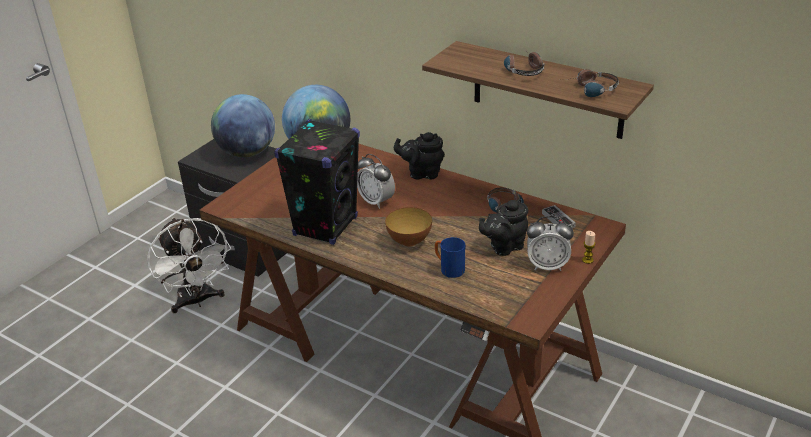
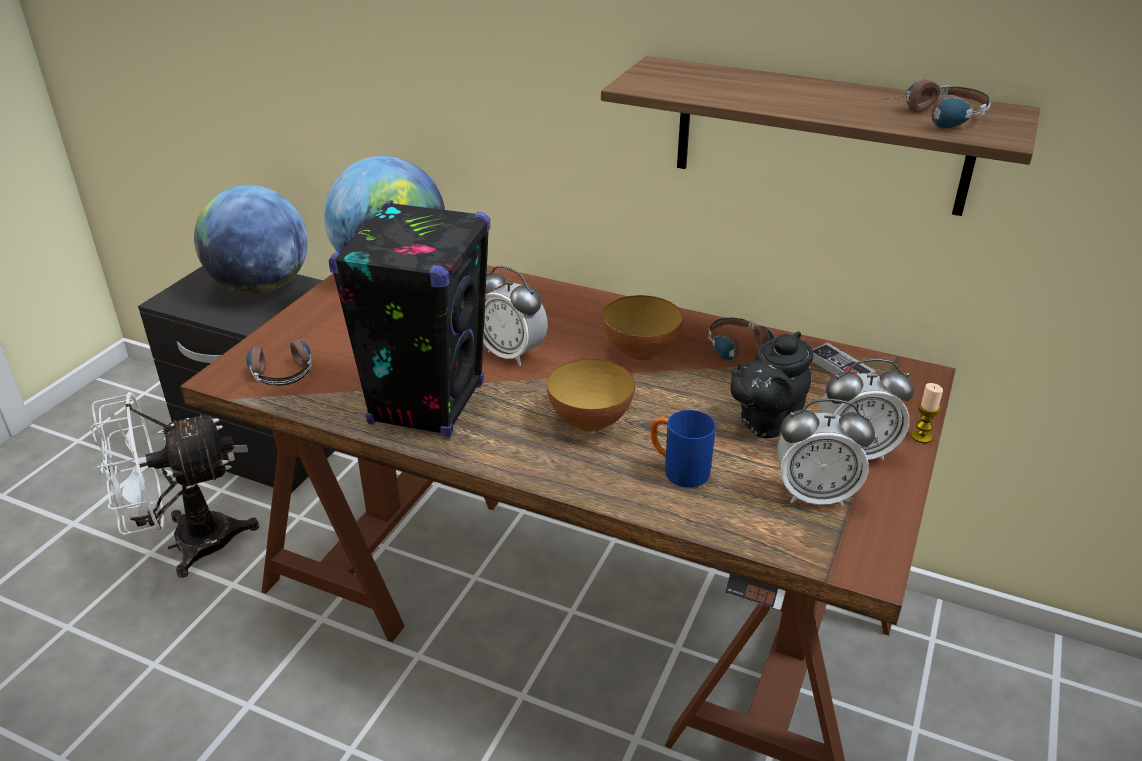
camera: 10 degrees left, 0 degrees up
(197, 301) = (187, 544): white fan -> white fan turned 105 degrees clockwise
(422, 173) = (580, 302): black teapot -> none
(448, 205) = (640, 352): none -> bowl
(516, 286) = (815, 495): none -> alarm clock
(522, 69) = (791, 91): headphones -> headphones (281, 369)

